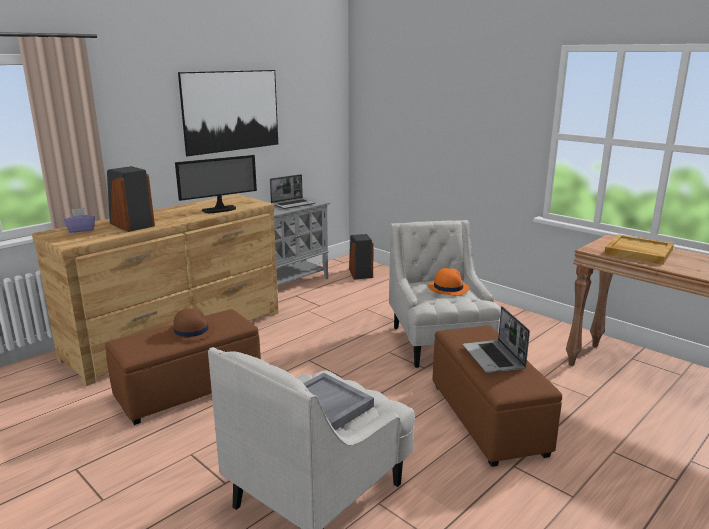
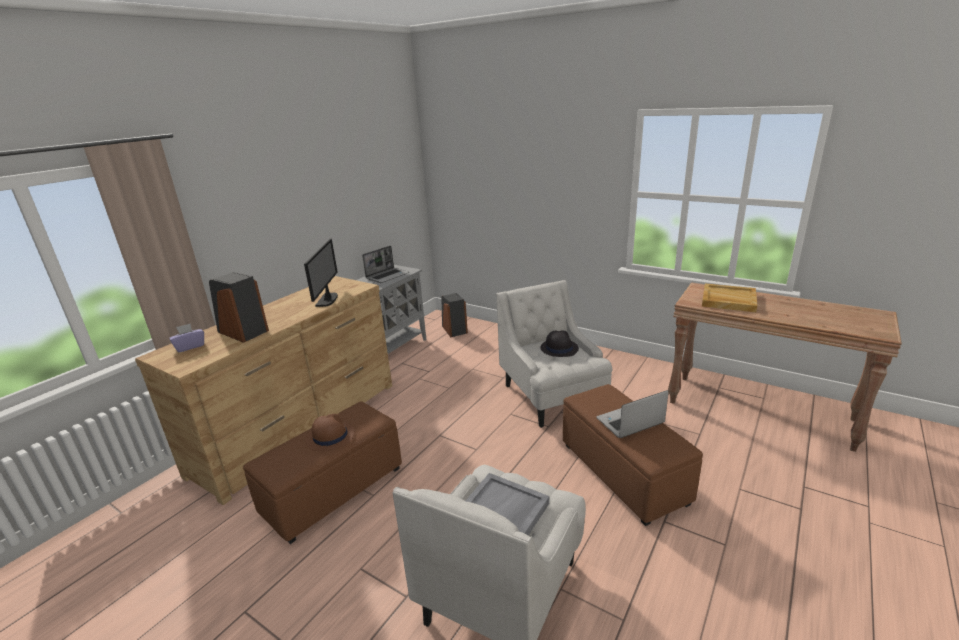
camera: 10 degrees left, 5 degrees up
(220, 210) = (328, 300): monitor -> monitor turned 45 degrees counterclockwise
(231, 111) = (318, 193): picture -> none
(448, 288) = (559, 348): orange hat -> black hat
(494, 358) = (629, 422): laptop -> laptop turned 90 degrees clockwise

